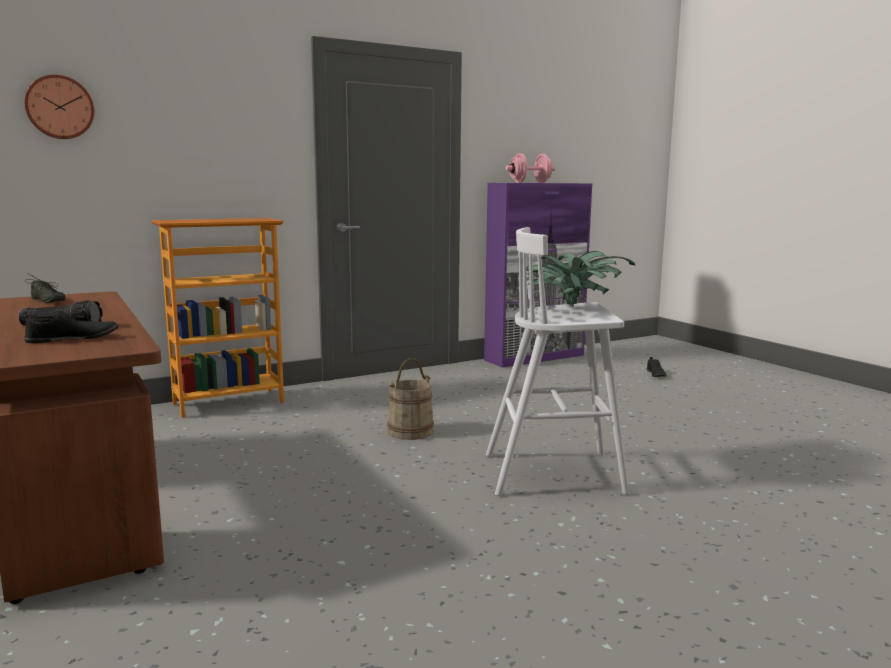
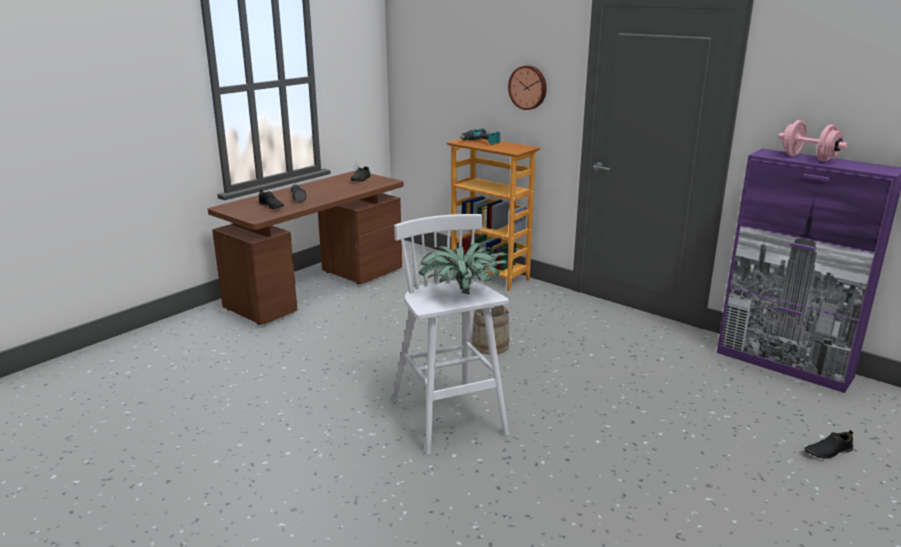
camera: 70 degrees right, 10 degrees up
(60, 107) = (436, 56): wall clock -> wall clock (528, 87)
(196, 220) = (480, 142): none -> power drill

